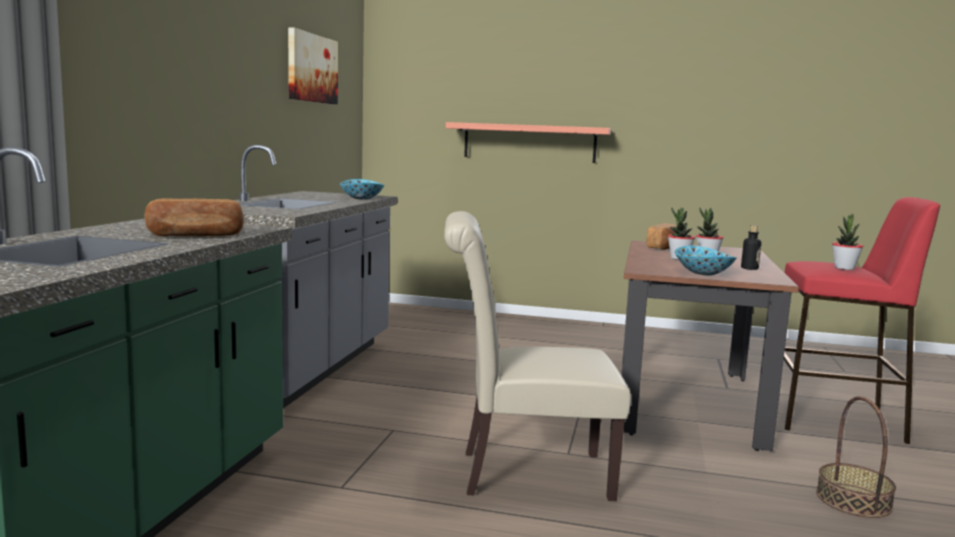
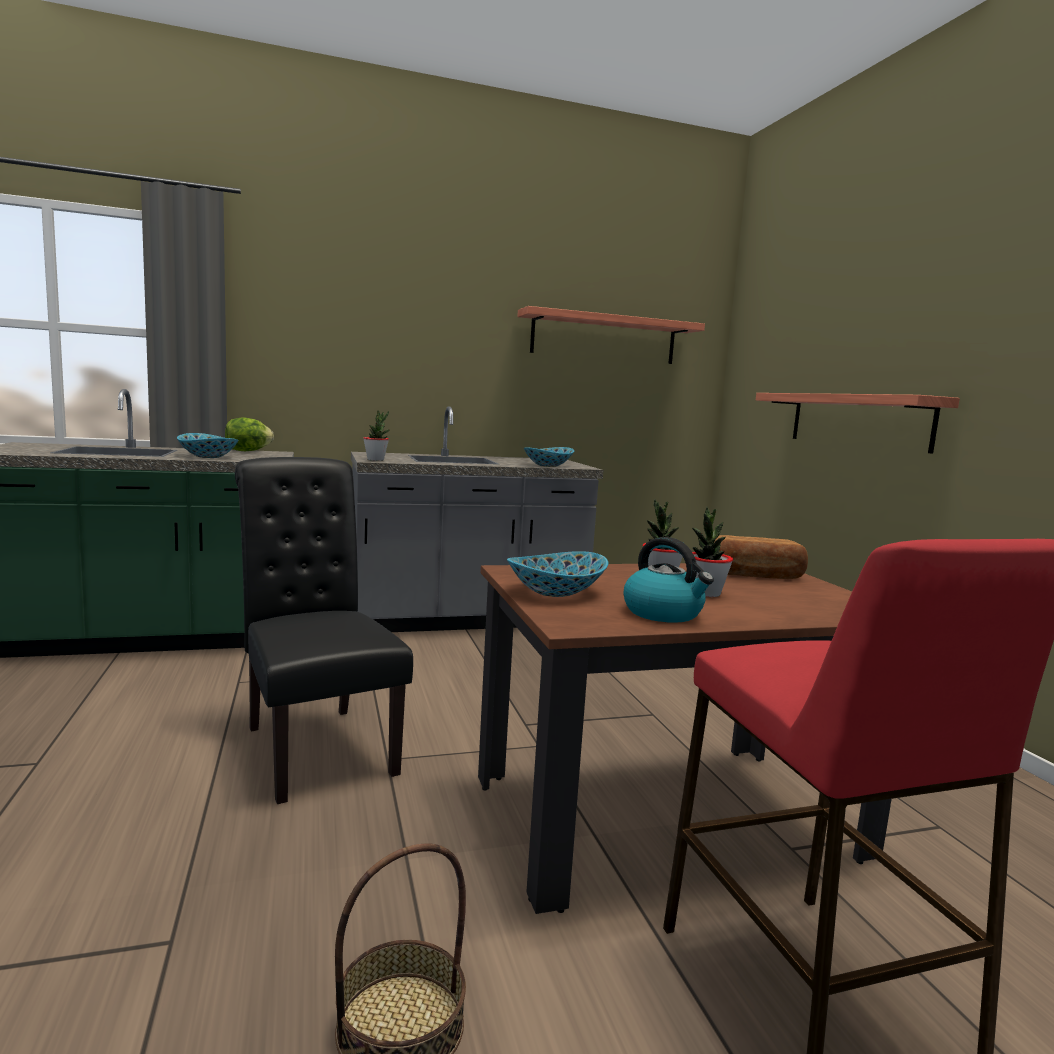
camera: 60 degrees right, 0 degrees up
(132, 224) = (247, 451): none -> lettuce
(196, 235) = (208, 456): bread -> bowl
(311, 68) = (604, 338): picture -> shelf
(524, 473) = (315, 745): beige chair -> black chair
(749, 268) = (664, 613): bottle -> kettle
(844, 268) = (806, 665): potted plant -> potted plant (375, 460)

